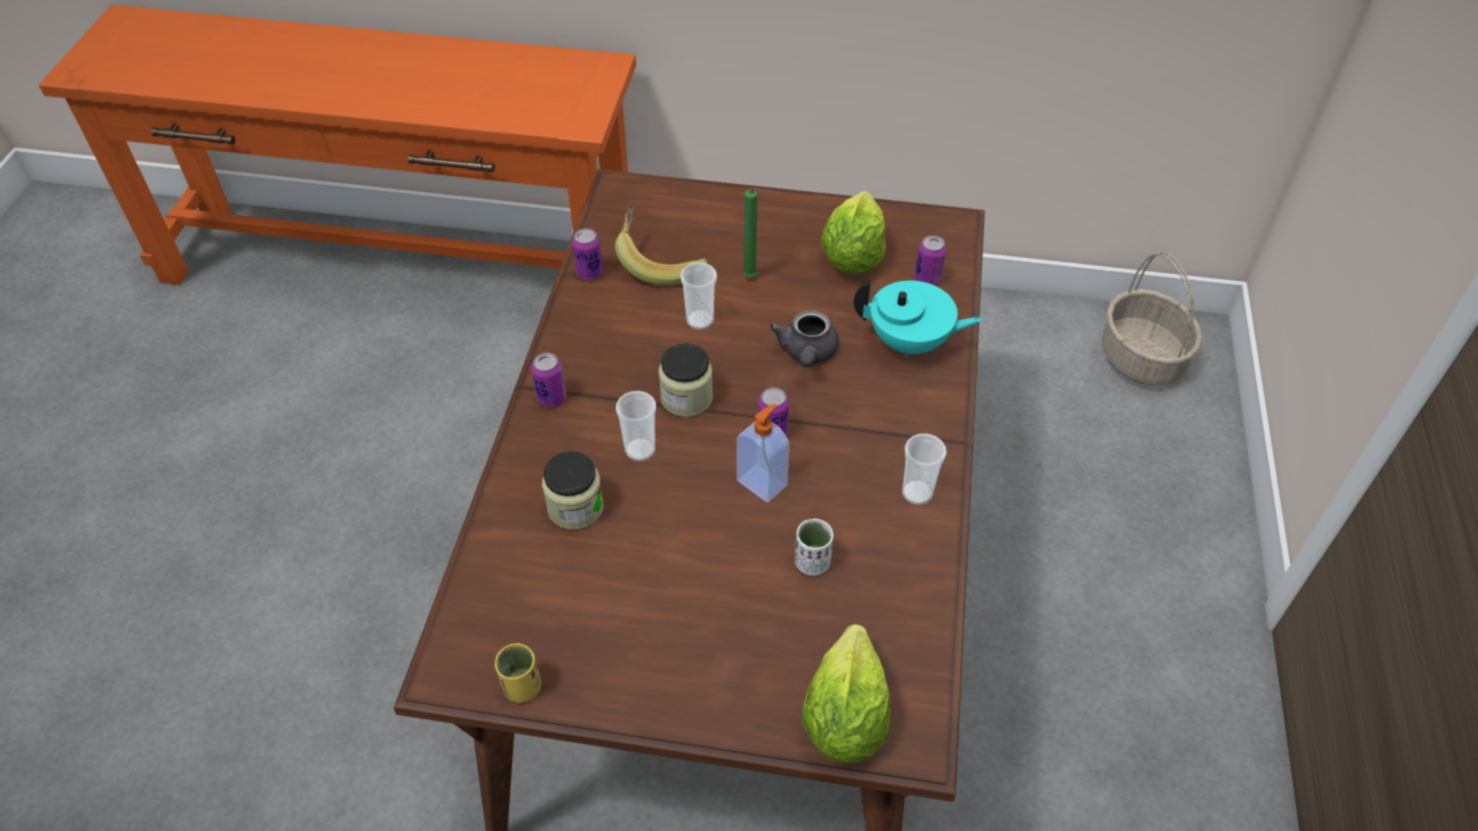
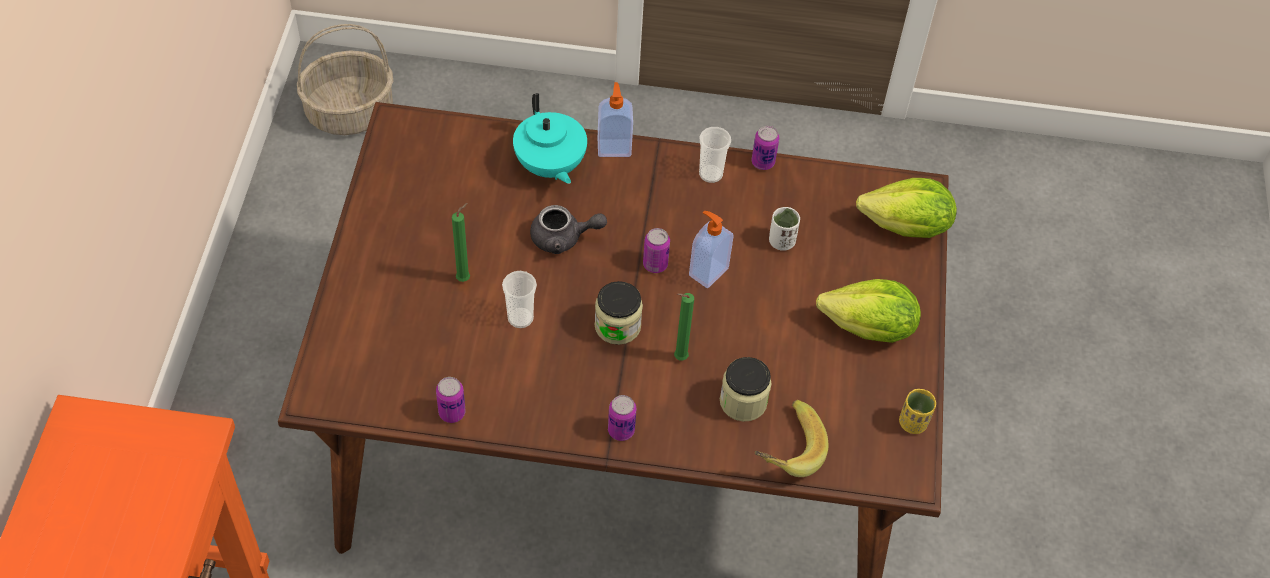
camera: 95 degrees left, 5 degrees up
(640, 450) = (678, 358): cup -> green candle
(659, 261) = (437, 353): banana -> banana (784, 449)
(852, 256) = (438, 200): lettuce -> lettuce (869, 329)
(910, 342) = (549, 166): turquoise teapot -> turquoise teapot turned 150 degrees clockwise
(927, 280) = (472, 149): can -> can (763, 162)
(947, 399) = (614, 147): none -> soap dispenser

